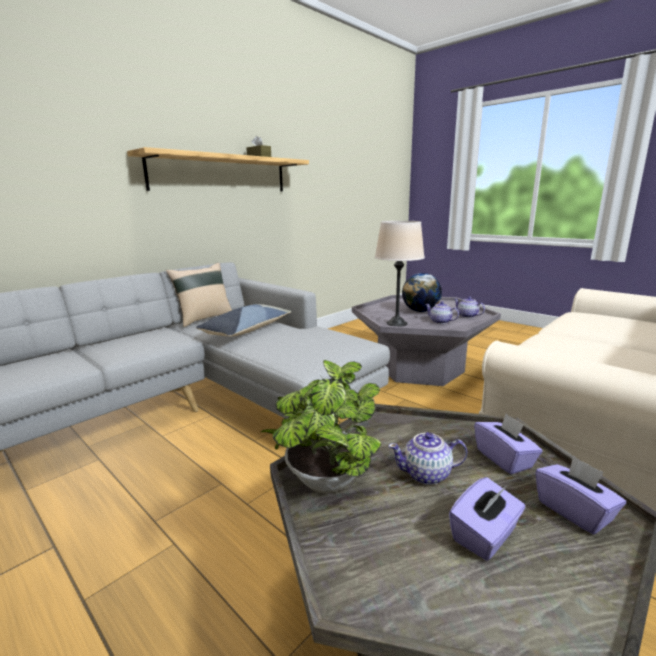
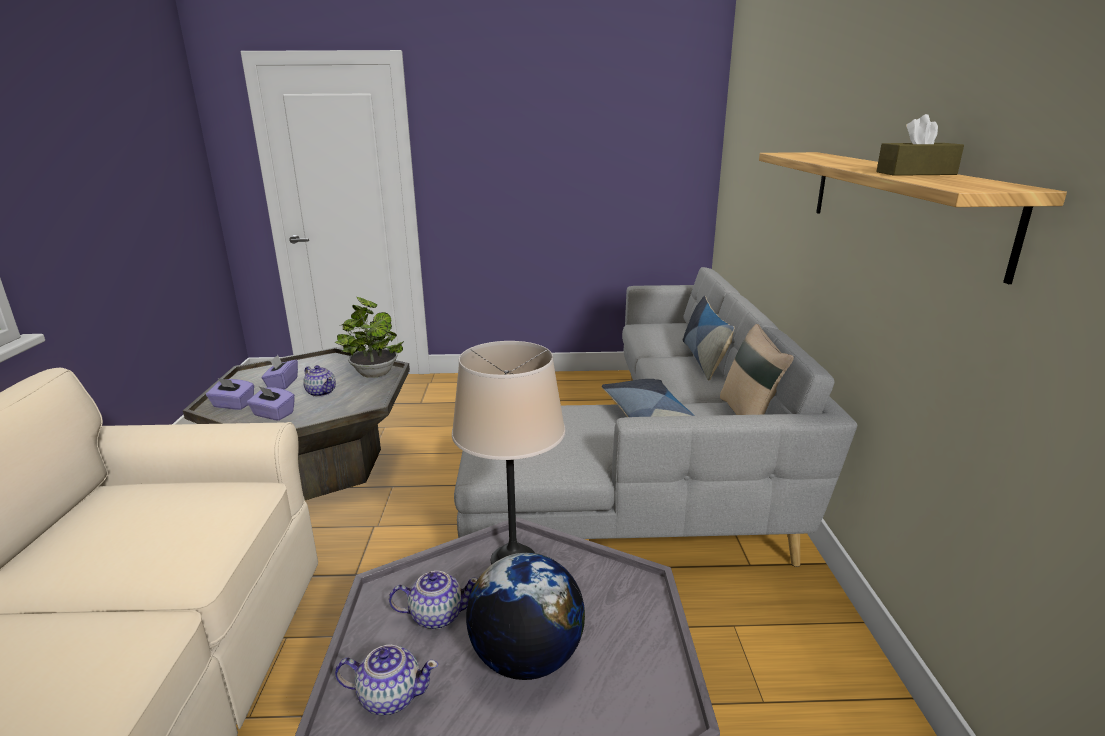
camera: 135 degrees right, 5 degrees up
(101, 344) = (704, 359): none -> pillow
(427, 474) = (321, 392): teapot -> teapot turned 90 degrees clockwise

